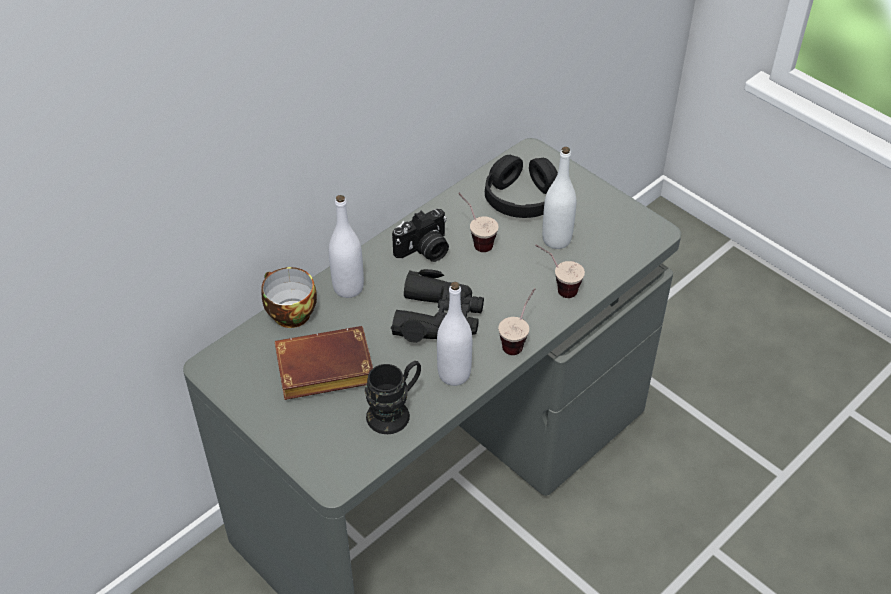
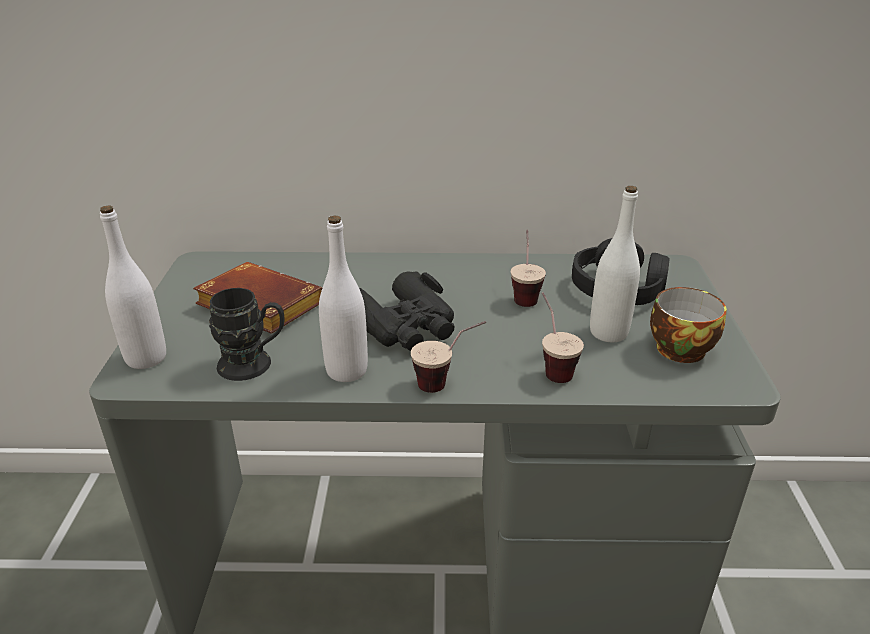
camera: 45 degrees right, 15 degrees down
(288, 313) = (300, 262): cup -> cup (677, 347)
(348, 288) = (367, 270): white bottle -> white bottle (146, 358)
(424, 250) = (467, 279): camera -> none

